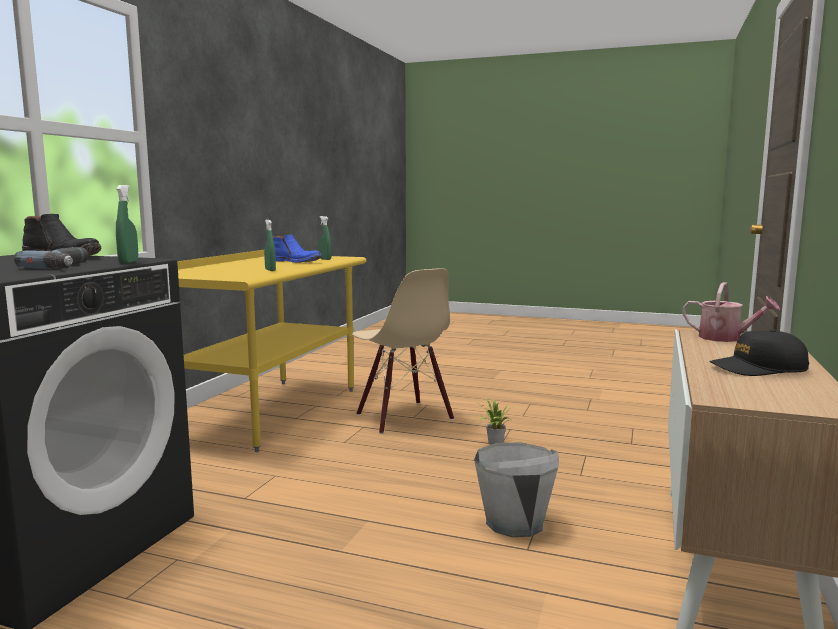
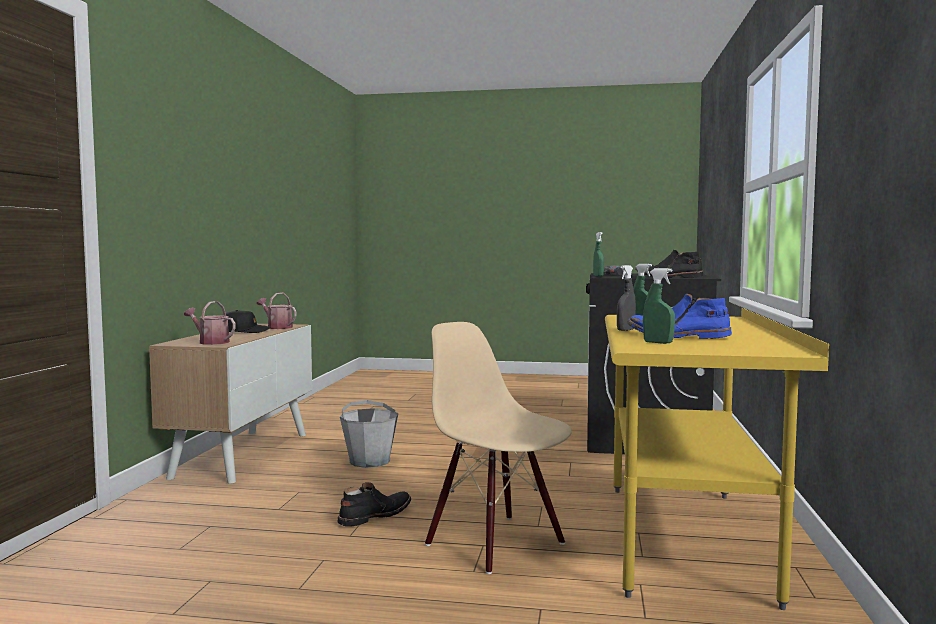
camera: 170 degrees right, 5 degrees down
(309, 265) = (625, 330): none -> grey spray bottle
(494, 443) = (374, 515): potted plant -> black boot
(732, 386) = (277, 327): none -> watering can

